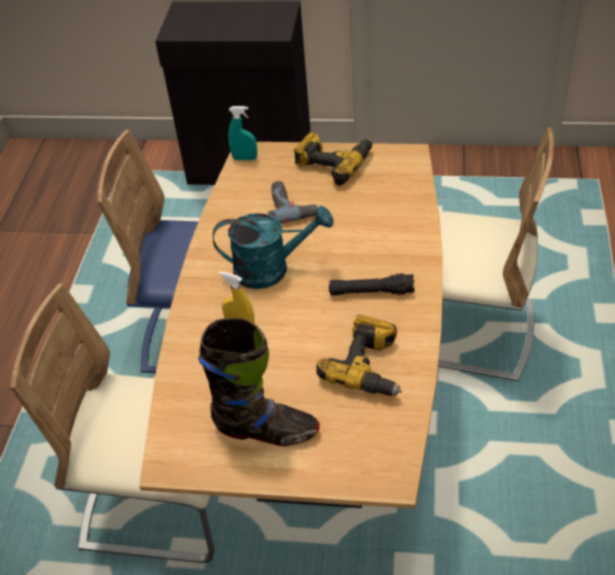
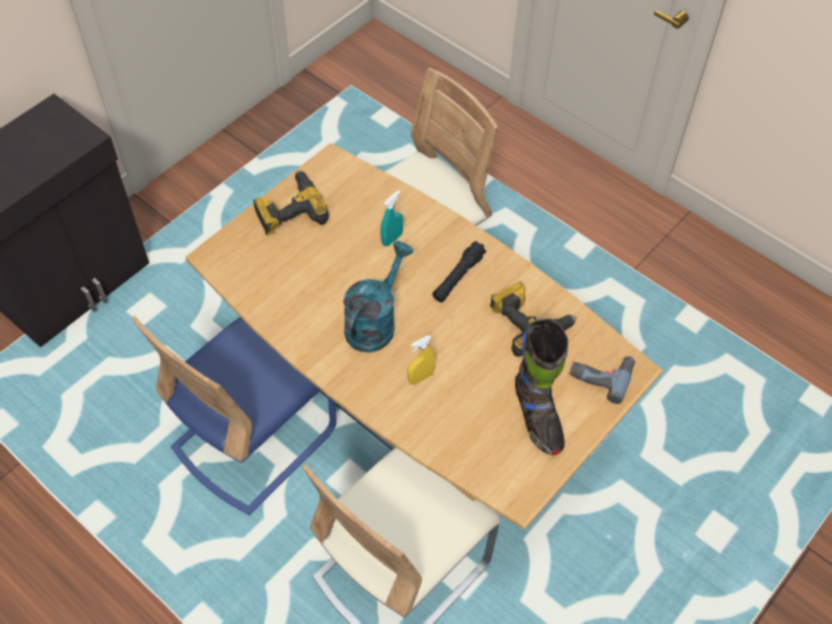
camera: 60 degrees left, 10 degrees up
(245, 158) = (218, 263): turquoise spray bottle -> turquoise spray bottle (392, 239)
(266, 431) = (537, 418): black boot -> black boot turned 120 degrees clockwise
(292, 206) = (314, 267): power drill -> power drill (601, 374)

